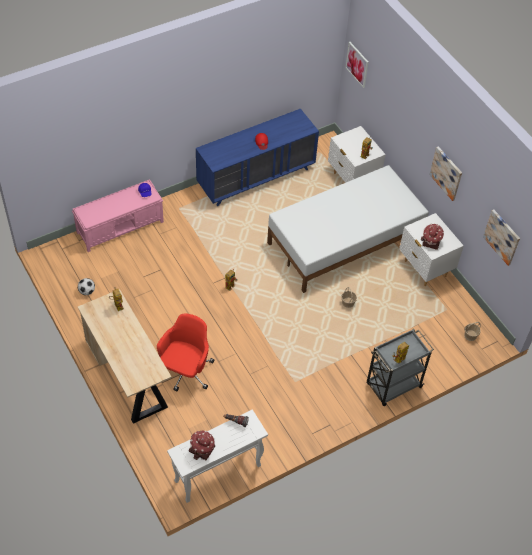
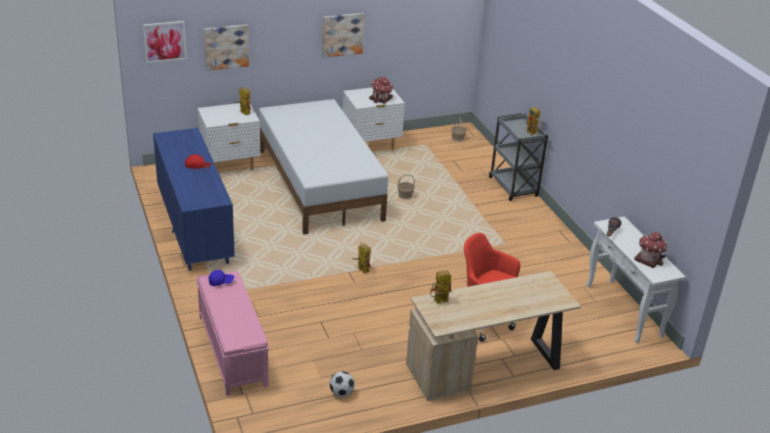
camera: 80 degrees left, 20 degrees down
(502, 237) = (430, 27): picture -> picture (226, 46)

